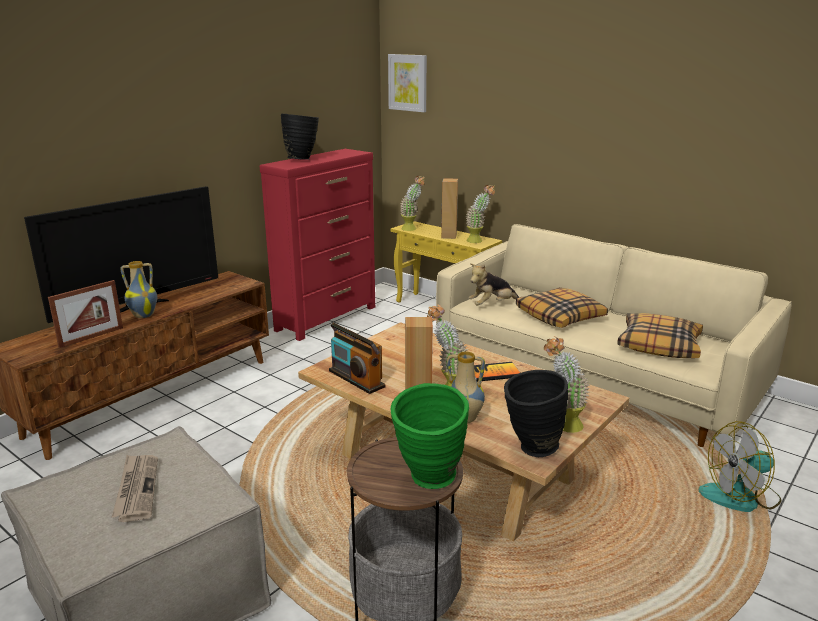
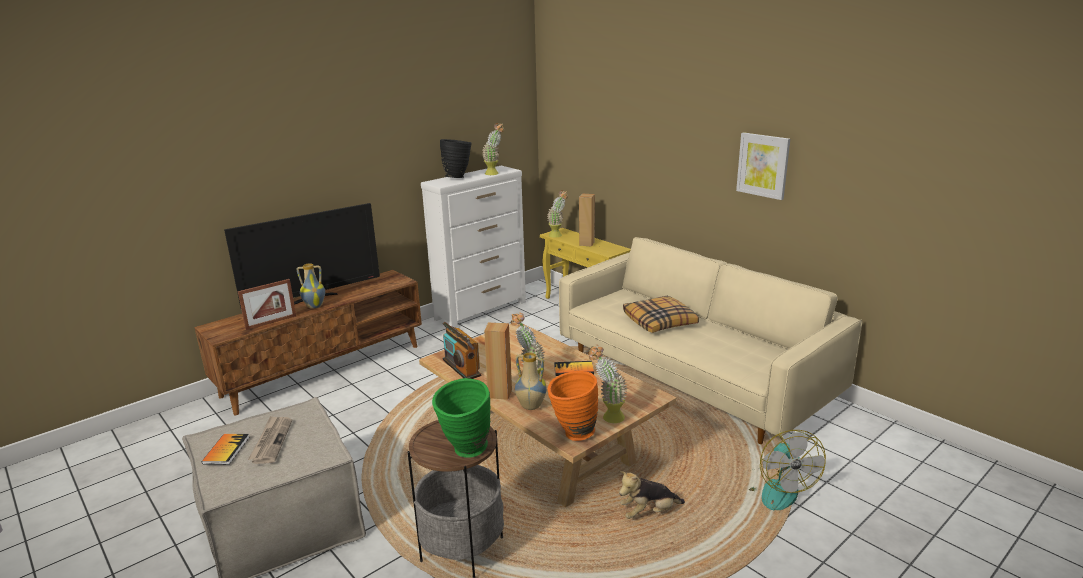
camera: 10 degrees right, 0 degrees up
(74, 507) = (226, 450): none -> book
(327, 318) = (481, 310): red dresser -> white dresser
(408, 82) = (557, 108): picture -> picture (763, 165)
(478, 241) = (610, 249): potted plant -> potted plant (494, 174)
(492, 305) = (605, 308): plush toy -> plush toy (648, 512)
(530, 449) = (572, 434): black vase -> orange vase
(659, 345) = (734, 353): pillow -> none
(740, 496) = (774, 489): fan -> fan turned 90 degrees counterclockwise

